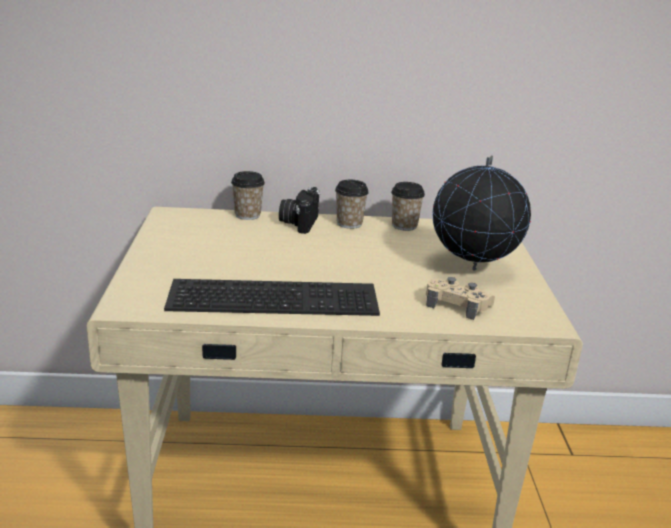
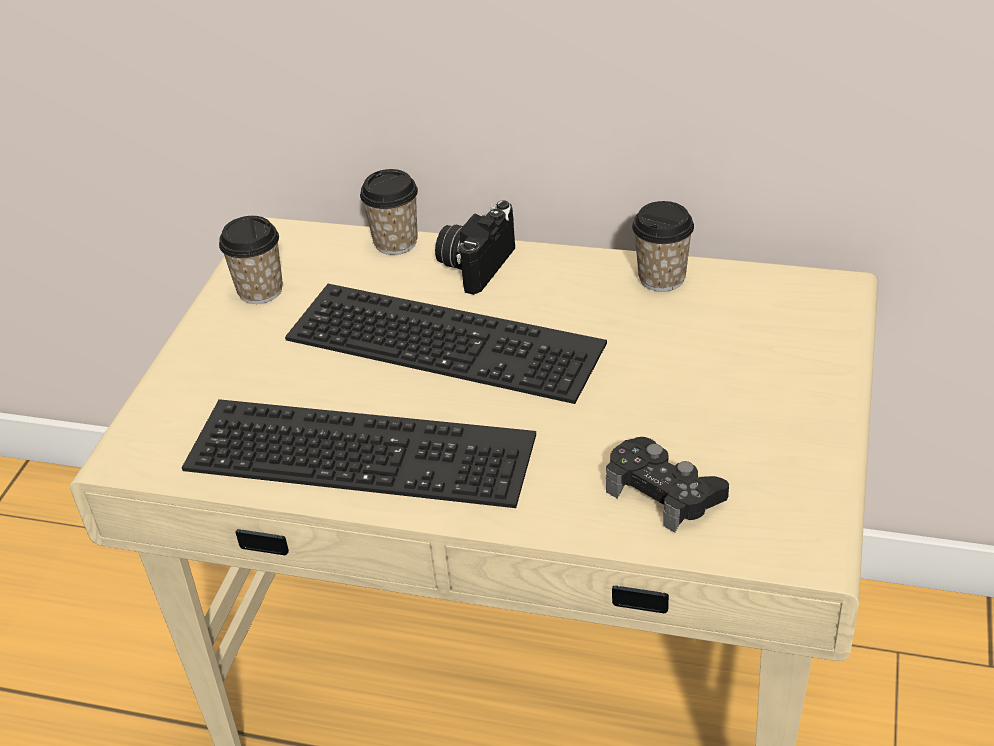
camera: 20 degrees right, 15 degrees up
(300, 251) = (449, 338): none -> keyboard
(349, 223) = (563, 270): cup -> cup (260, 291)
(457, 305) = (664, 492): beige game controller -> black game controller
(472, 270) = (734, 403): globe -> none

